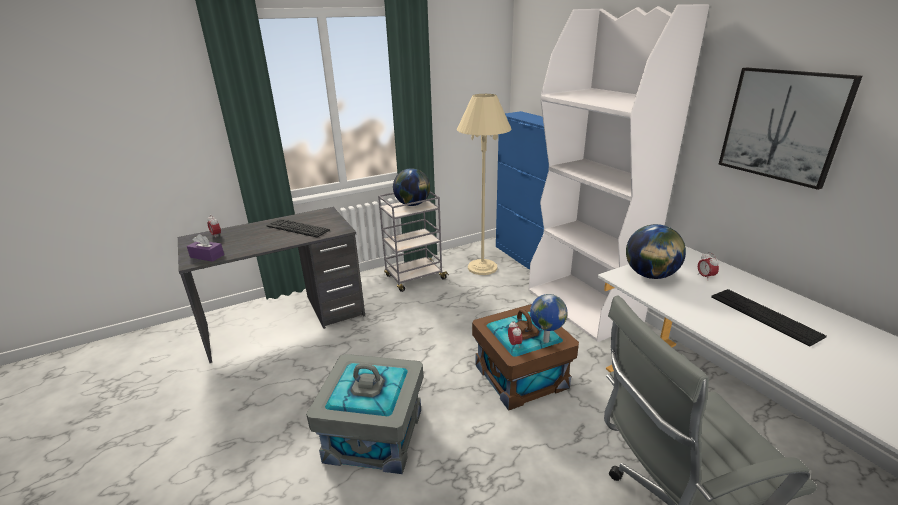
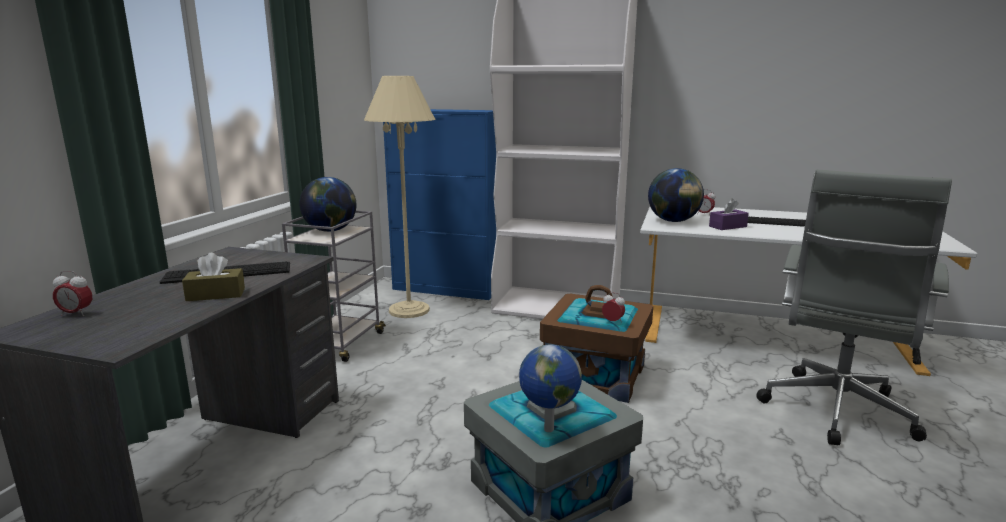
camera: 45 degrees left, 10 degrees down
(207, 256) = (130, 334): purple tissue box -> purple tissue box (727, 226)
(268, 242) = (216, 294): none -> brown tissue box
(545, 340) = (628, 311): globe -> globe (547, 429)
(783, 125) = (721, 73): picture -> none

